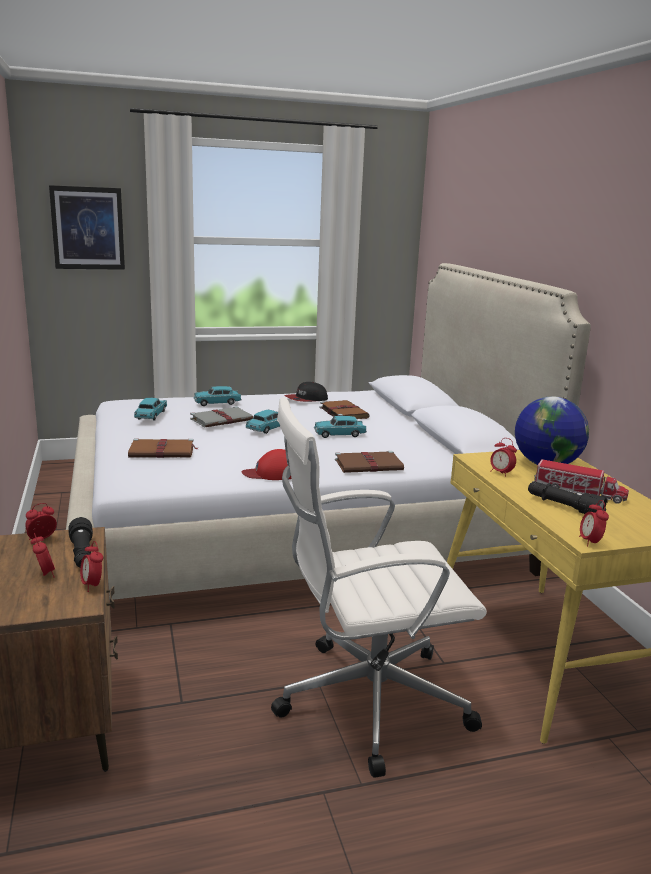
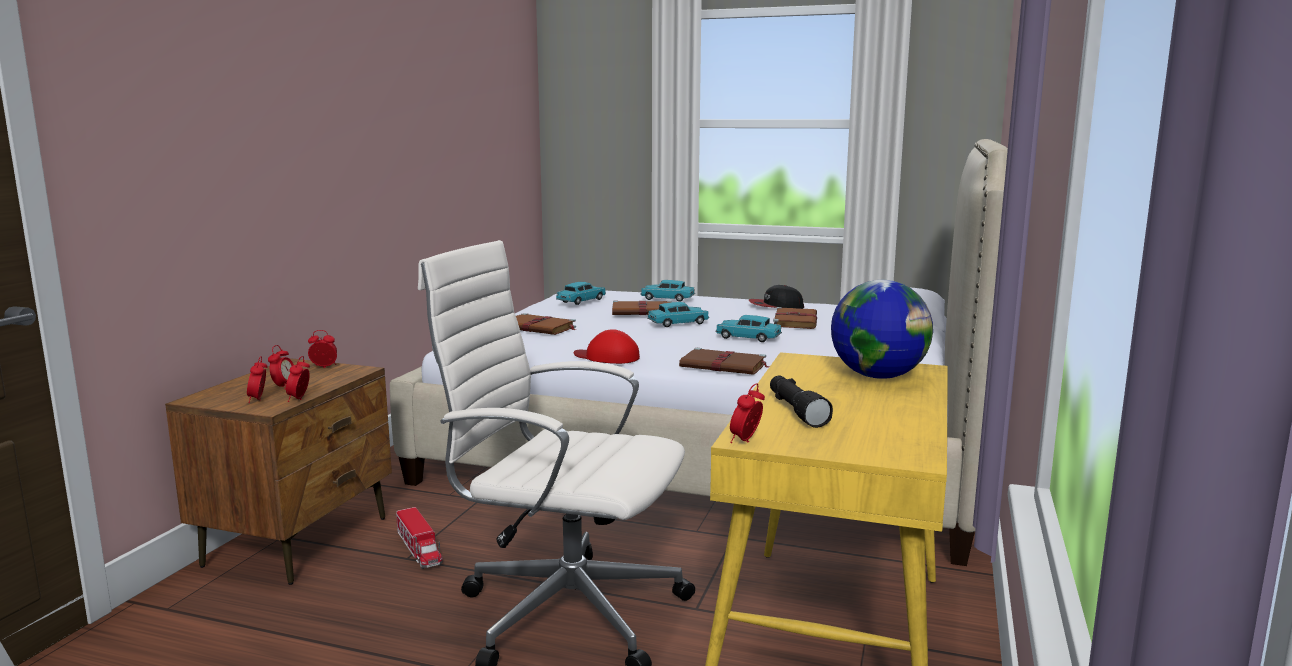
camera: 35 degrees right, 5 degrees down
(82, 554) = (332, 380): black flashlight -> none
(88, 228) = (600, 113): picture -> none
(222, 419) = (643, 311): grey book -> brown book
(501, 473) = (795, 374): alarm clock -> alarm clock (259, 400)
(578, 492) = (853, 403): toy truck -> toy truck (419, 549)

